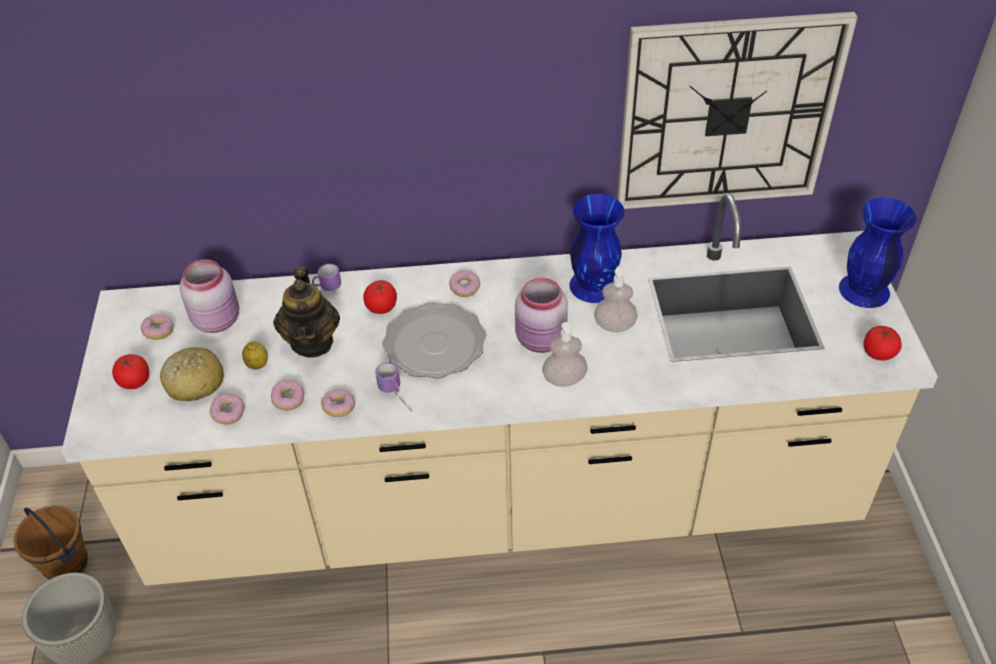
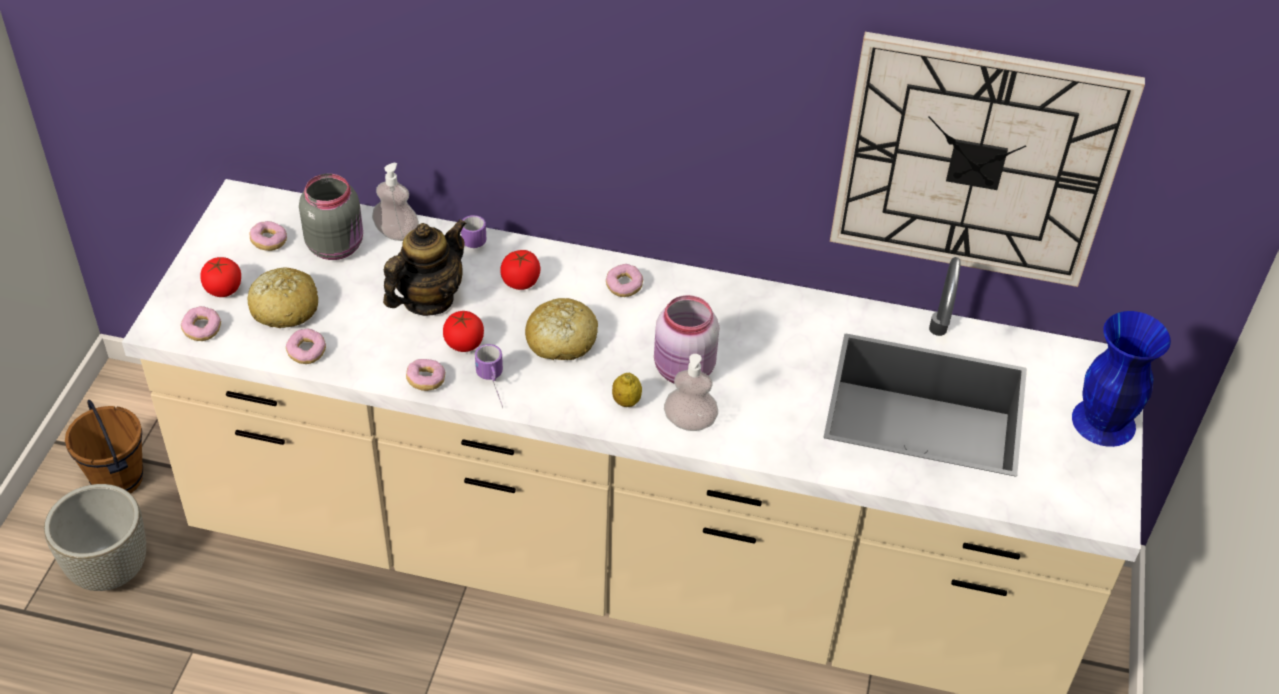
camera: 15 degrees right, 0 degrees up
(218, 319) = (337, 246): pink jar -> grey jar
(257, 365) = (358, 308): lemon -> lemon (626, 401)
(288, 400) = (376, 356): donut -> donut (202, 330)
(312, 342) = (428, 299): teapot -> teapot turned 150 degrees counterclockwise
(434, 344) = (561, 340): plate -> bread
(593, 284) = (775, 323): blue vase -> none
(614, 325) = (777, 378): soap dispenser -> soap dispenser (396, 233)
(878, 353) = (1080, 500): tomato -> tomato (464, 343)

